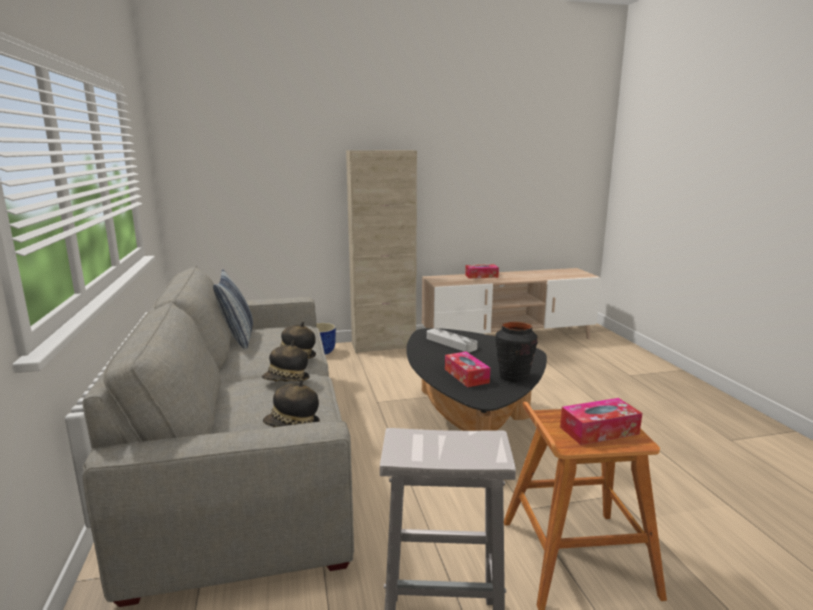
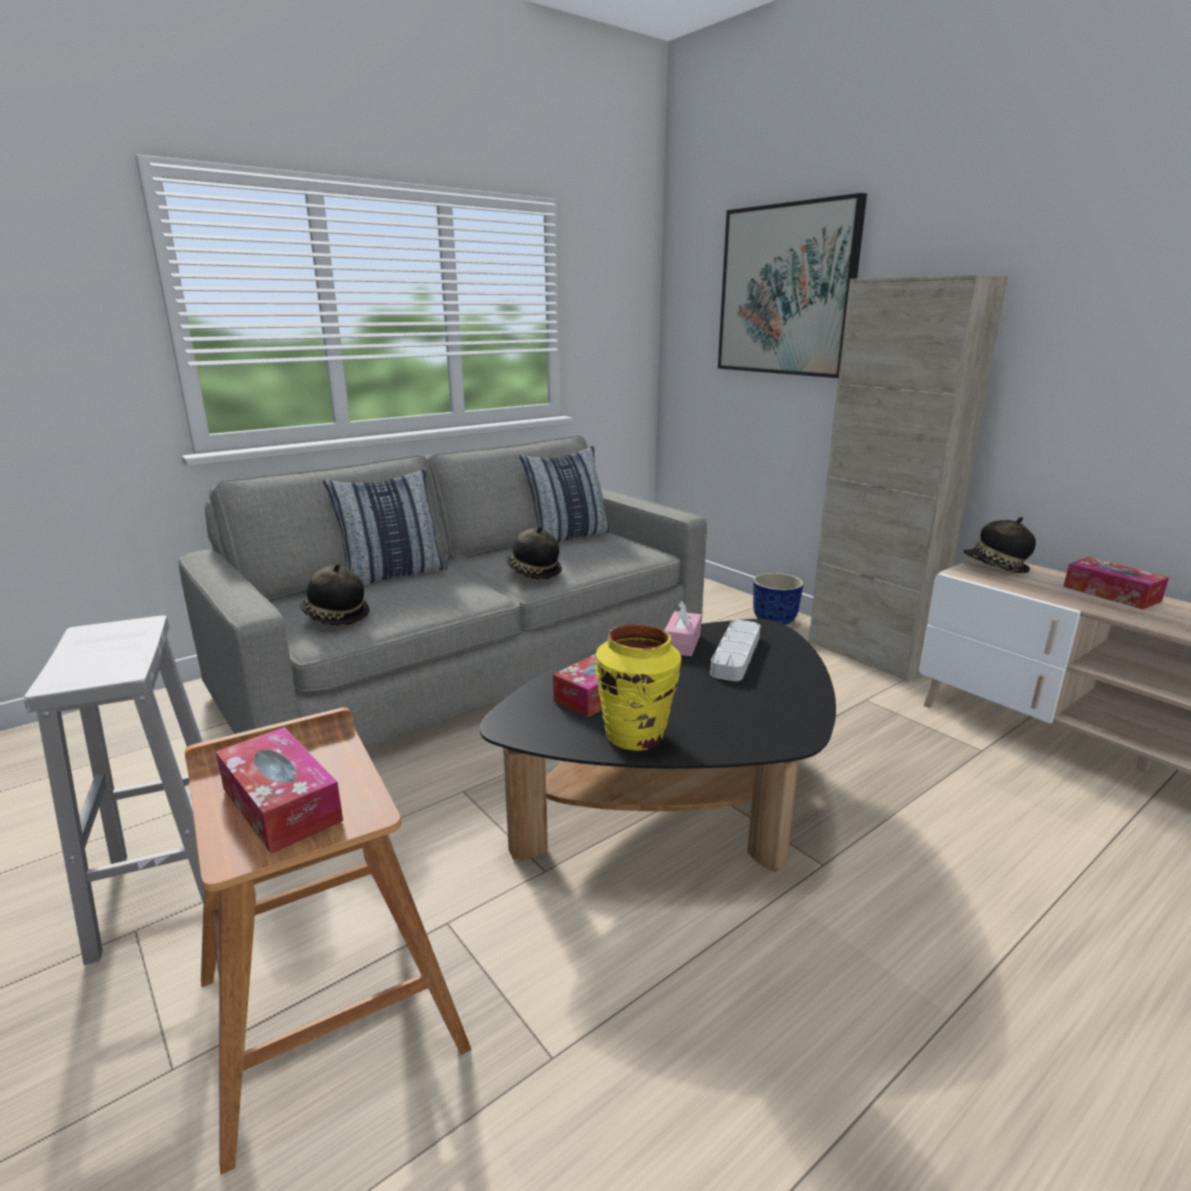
camera: 65 degrees right, 5 degrees up
(226, 399) = (393, 575): none -> pillow
(276, 154) = (786, 291): none -> picture
(286, 381) = (456, 585): hat -> hat (995, 567)
(428, 349) = (682, 643): none -> pink tissue box
(514, 377) = (635, 736): black vase -> yellow vase

